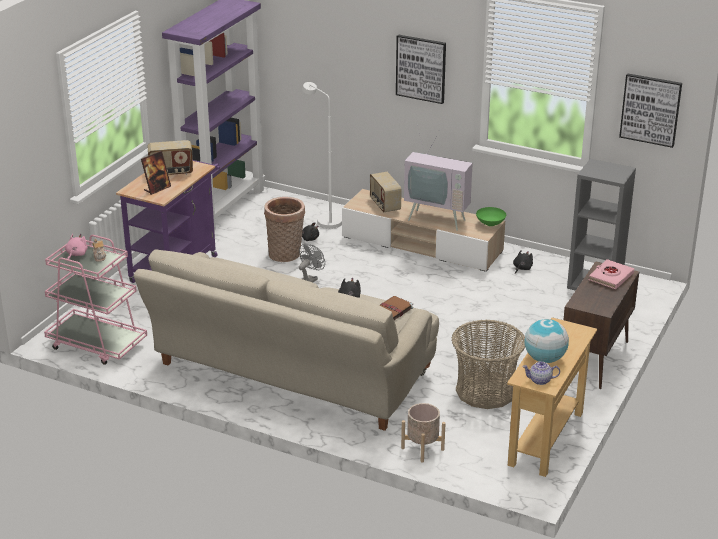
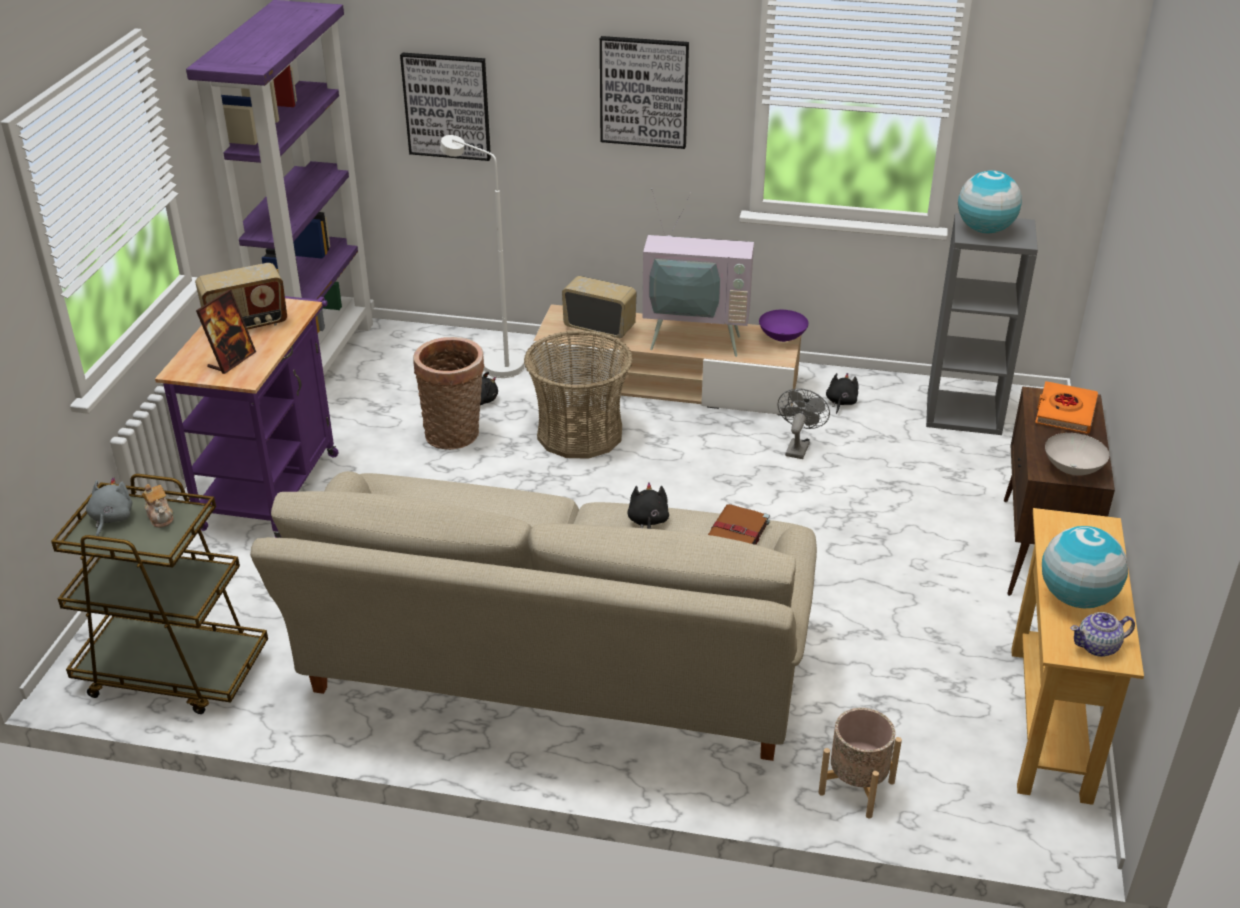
camera: 15 degrees left, 5 degrees up
(76, 254) = (111, 519): pink plush toy -> grey plush toy
(96, 344) = (172, 672): pink cart -> brown cart
(309, 280) = (513, 476): grey fan -> grey fan (798, 446)
(384, 205) = (600, 328): radio -> radio turned 150 degrees clockwise
(485, 391) = (902, 643): basket -> basket (580, 434)
(490, 224) = (782, 338): green bowl -> purple bowl
(594, 305) = (1073, 469): none -> white bowl
(600, 170) = (985, 230): none -> globe
(610, 277) = (1065, 412): pink book -> orange book
(650, 109) = (1053, 120): picture -> picture (447, 106)

